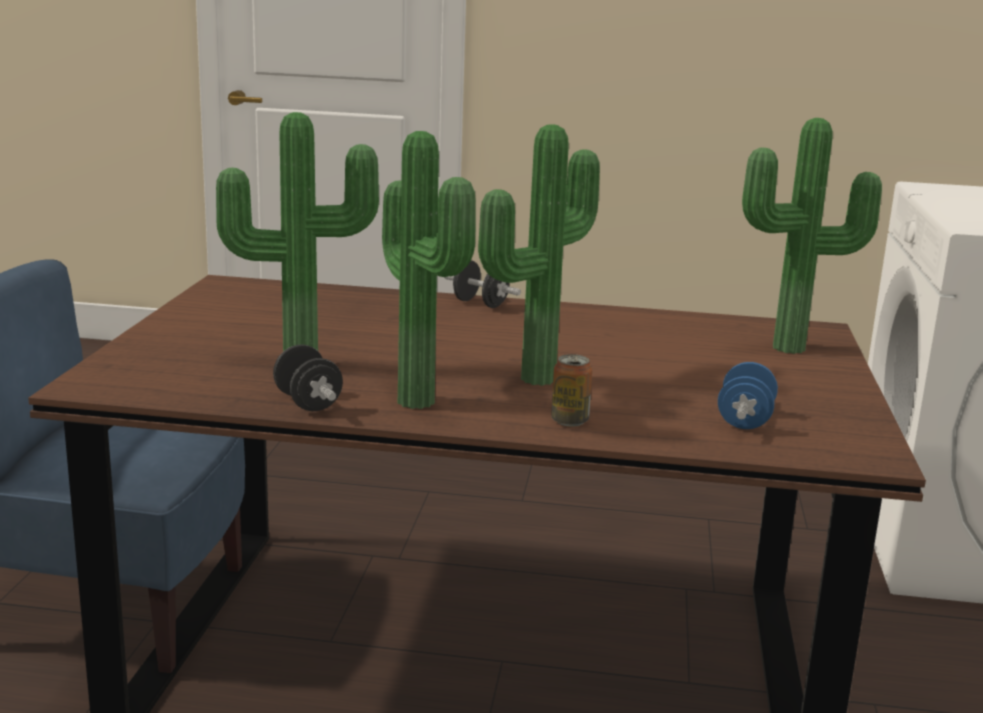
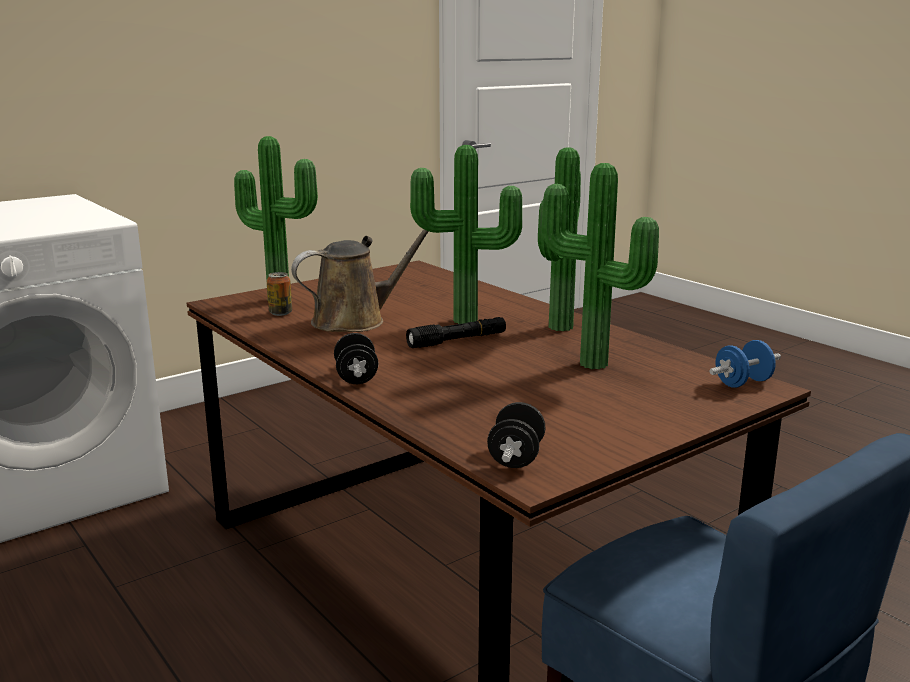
camera: 135 degrees left, 0 degrees up
(308, 403) = (624, 341): black dumbbell -> black dumbbell (516, 457)
(484, 353) = (457, 341): none -> black flashlight
(569, 421) = (501, 302): can -> can (280, 313)
(639, 347) = (355, 320): none -> brown watering can
(744, 420) = (421, 284): blue dumbbell -> blue dumbbell (742, 383)

